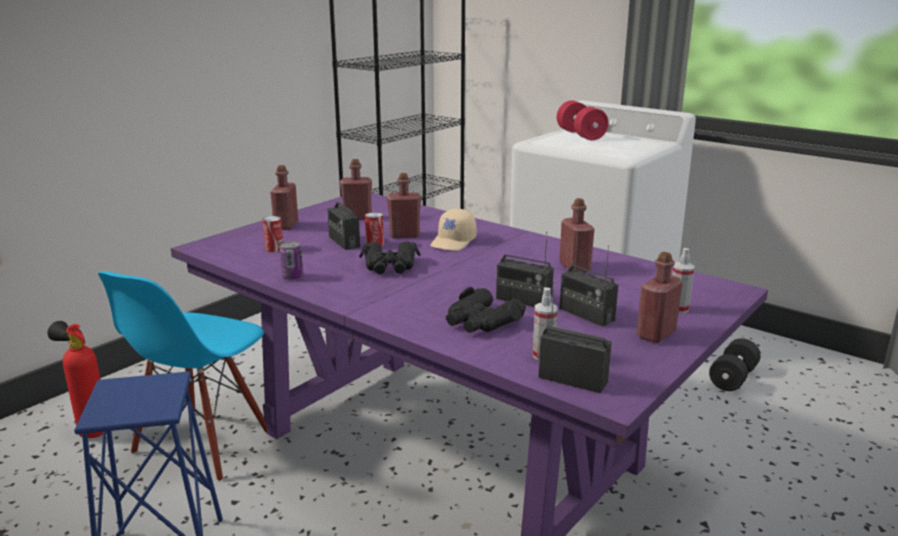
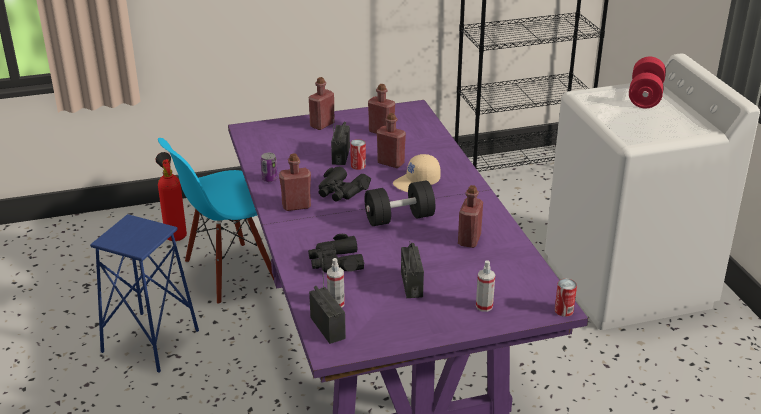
camera: 35 degrees right, 10 degrees up
(274, 249) = (288, 147): can -> can (564, 310)
(523, 300) = (387, 256): radio -> none
(656, 334) = (432, 319): red bottle -> red bottle (296, 206)
(732, 378) = (693, 390): black dumbbell -> black dumbbell (399, 218)

